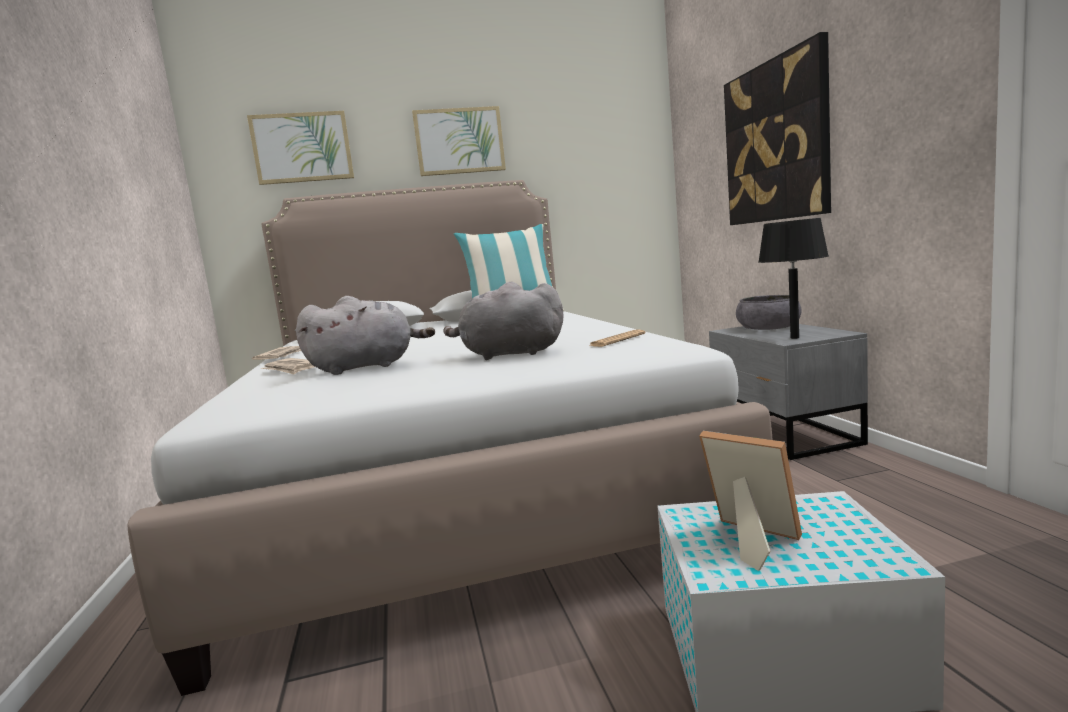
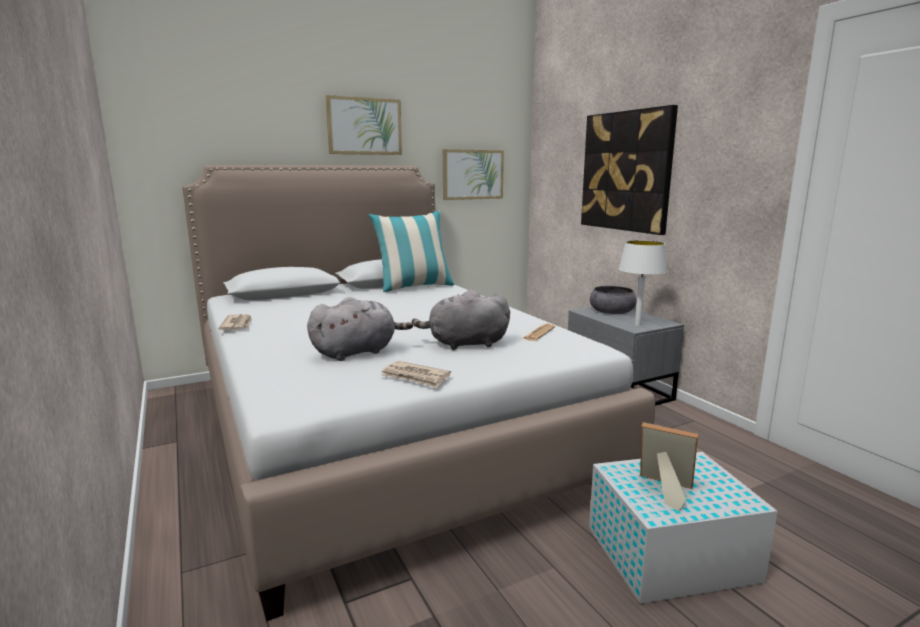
camera: 15 degrees left, 5 degrees up
(292, 369) = (281, 348): newspaper -> newspaper (416, 377)
(302, 148) = (222, 118): picture -> picture (472, 174)
(794, 338) = (637, 325): black table lamp -> white table lamp

